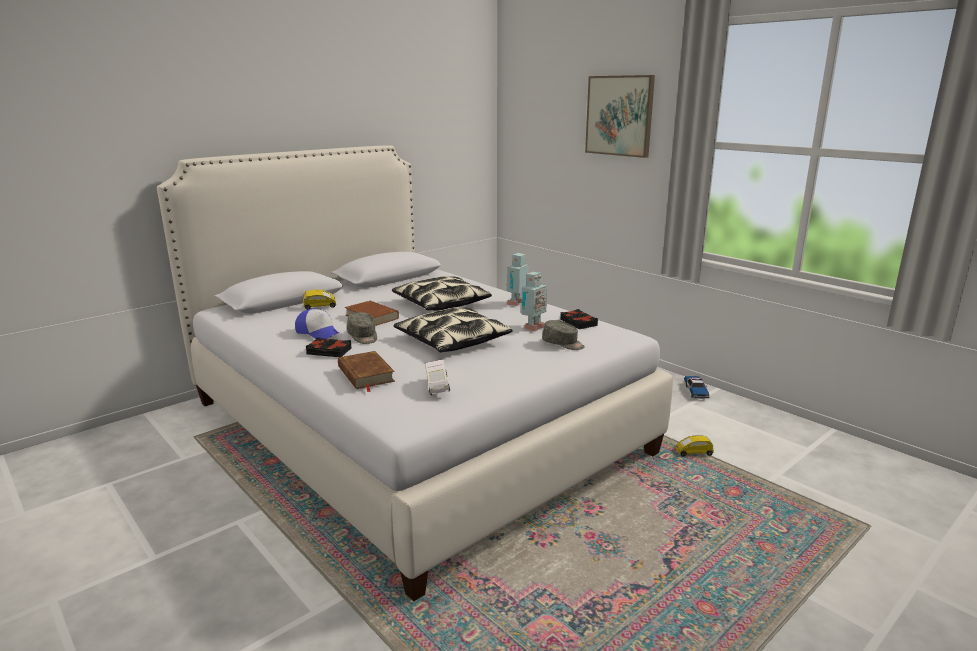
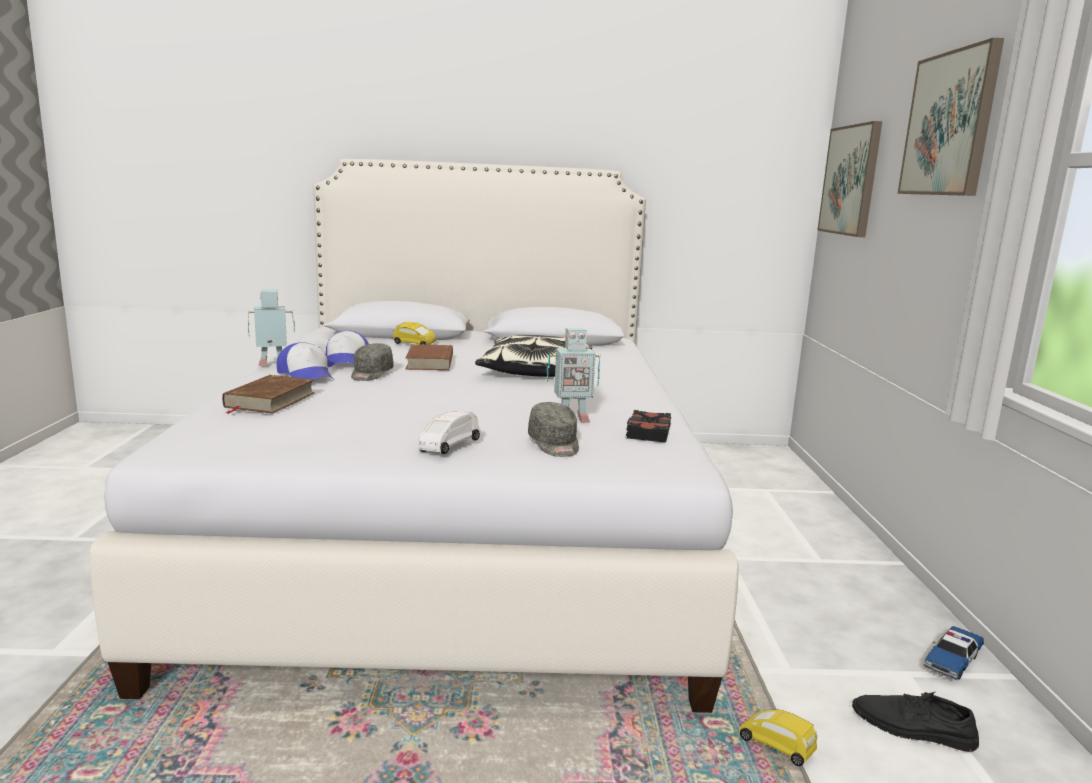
camera: 40 degrees right, 5 degrees down
(329, 351) = (307, 376): black book -> cap
(437, 387) = (286, 430): white toy car -> white toy car (448, 447)
(452, 341) = (440, 402): pillow -> none
(517, 303) = (627, 393): toy robot -> toy robot (273, 365)
(530, 139) = (851, 180): none -> picture
(718, 423) = (912, 728): none -> black shoe

